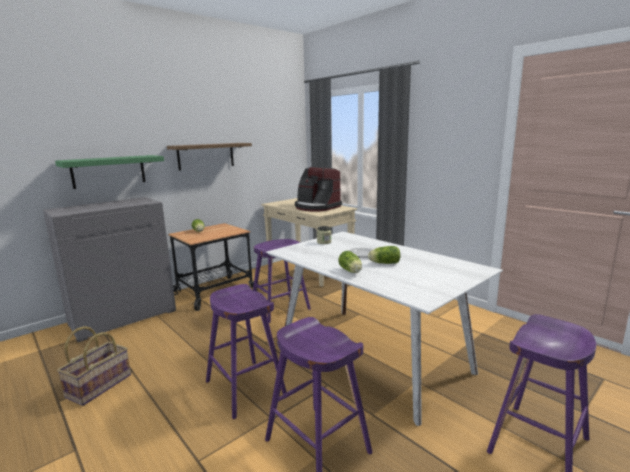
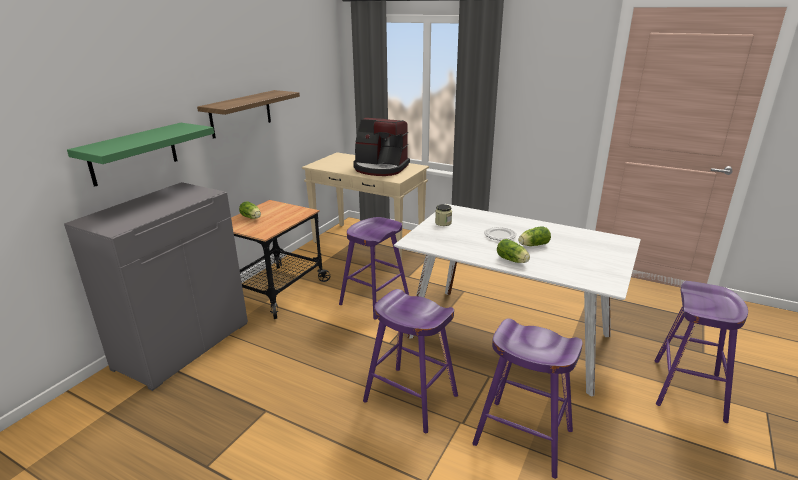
camera: 20 degrees left, 10 degrees up
(99, 385) = (239, 436): basket -> none

